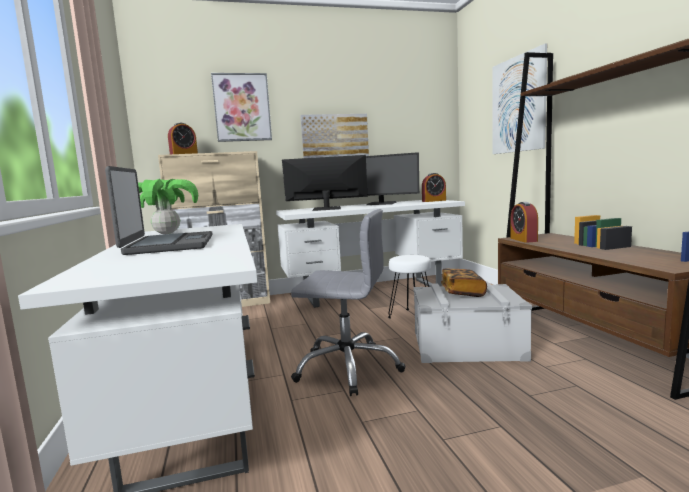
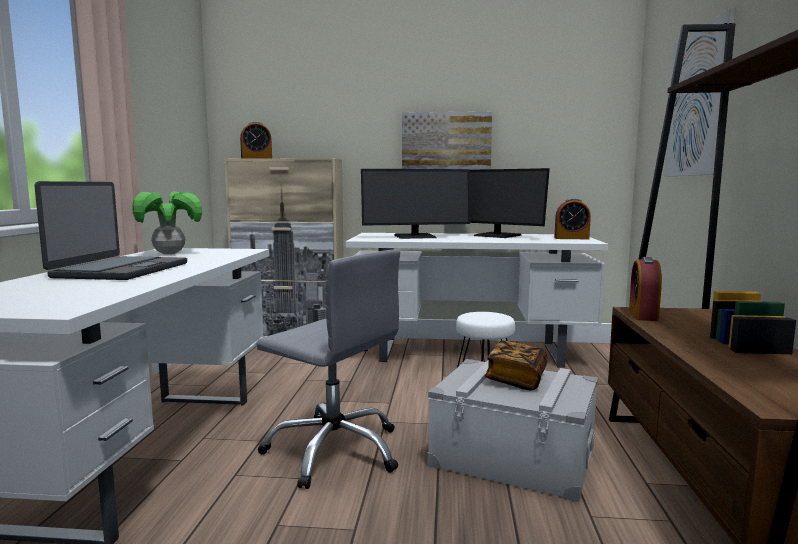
camera: 20 degrees right, 0 degrees up
(242, 107) = (331, 103): picture -> none
(327, 208) = (415, 236): monitor -> monitor turned 150 degrees clockwise

